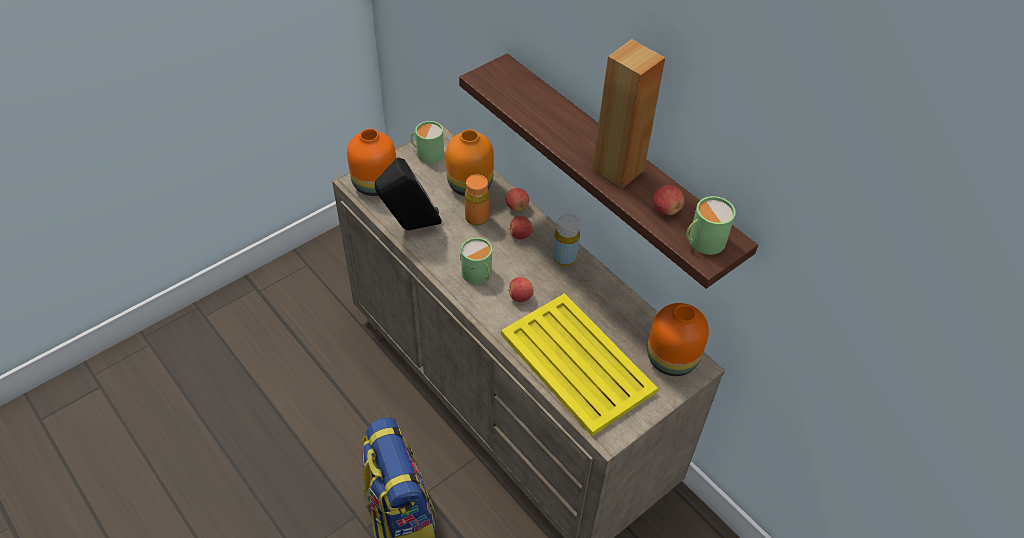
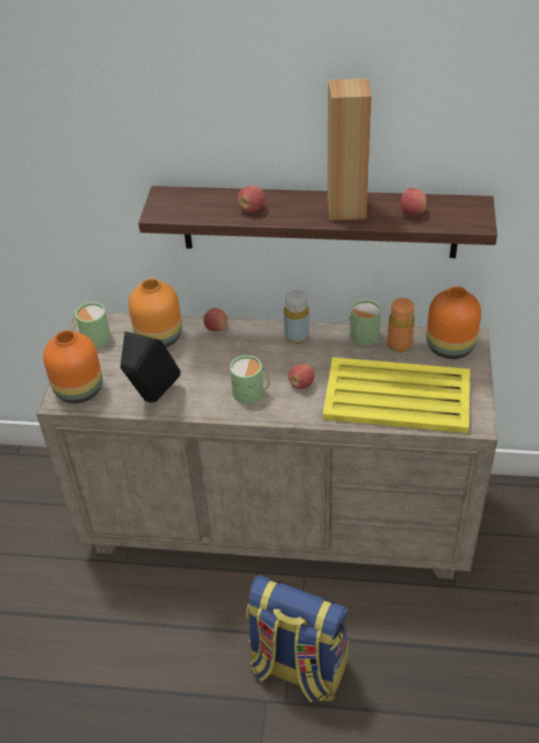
camera: 40 degrees left, 5 degrees down
(477, 218) = (196, 356): orange bottle -> orange bottle (399, 345)
(520, 235) = (245, 344): apple -> apple (251, 209)
(702, 241) = (461, 215): green mug -> green mug (362, 337)

